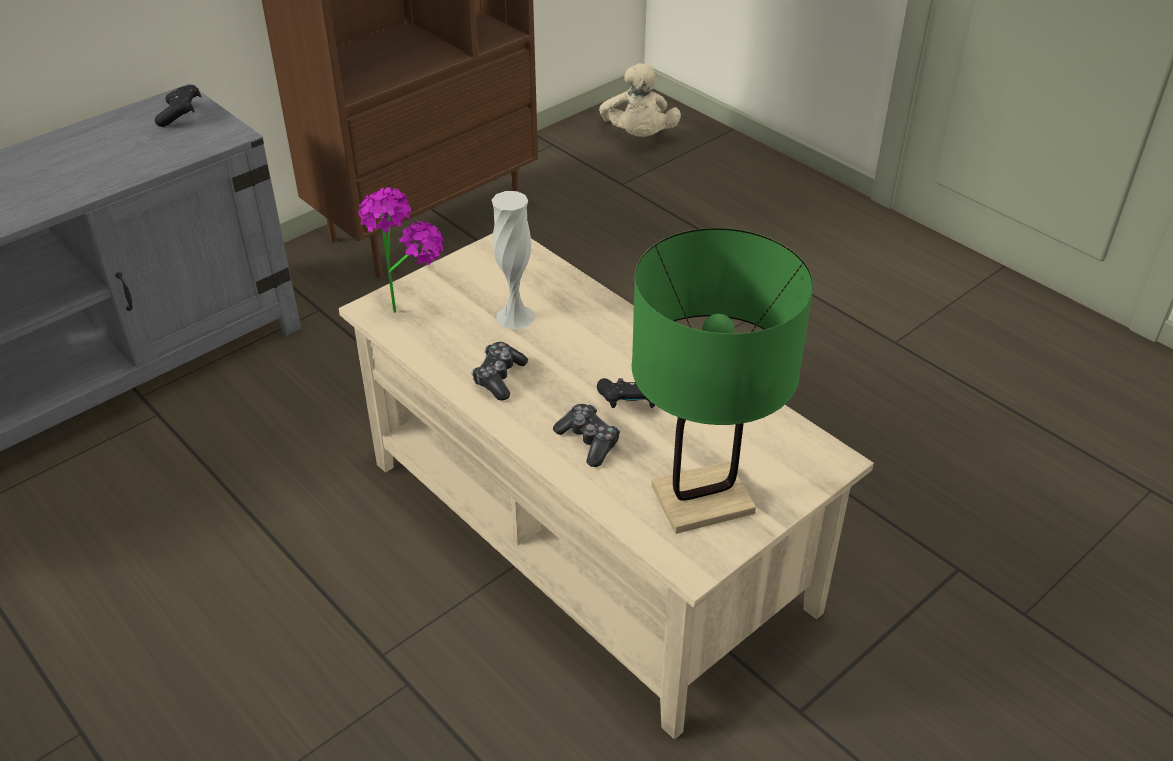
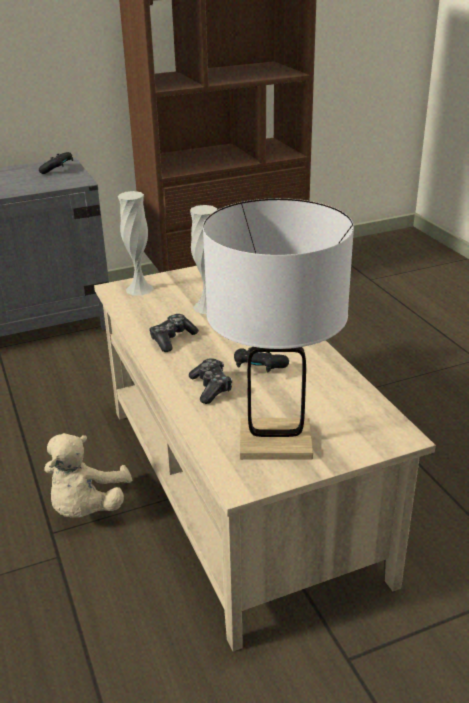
camera: 20 degrees right, 10 degrees down
(407, 303) = (139, 289): potted plant -> white vase
(639, 137) = (395, 254): beige plush toy -> beige plush toy (87, 508)
(702, 499) = (275, 441): green table lamp -> white table lamp

